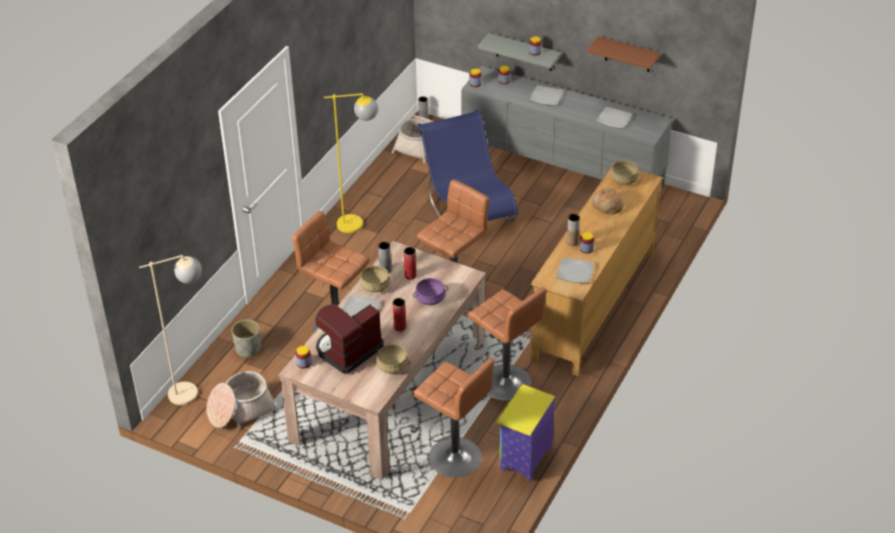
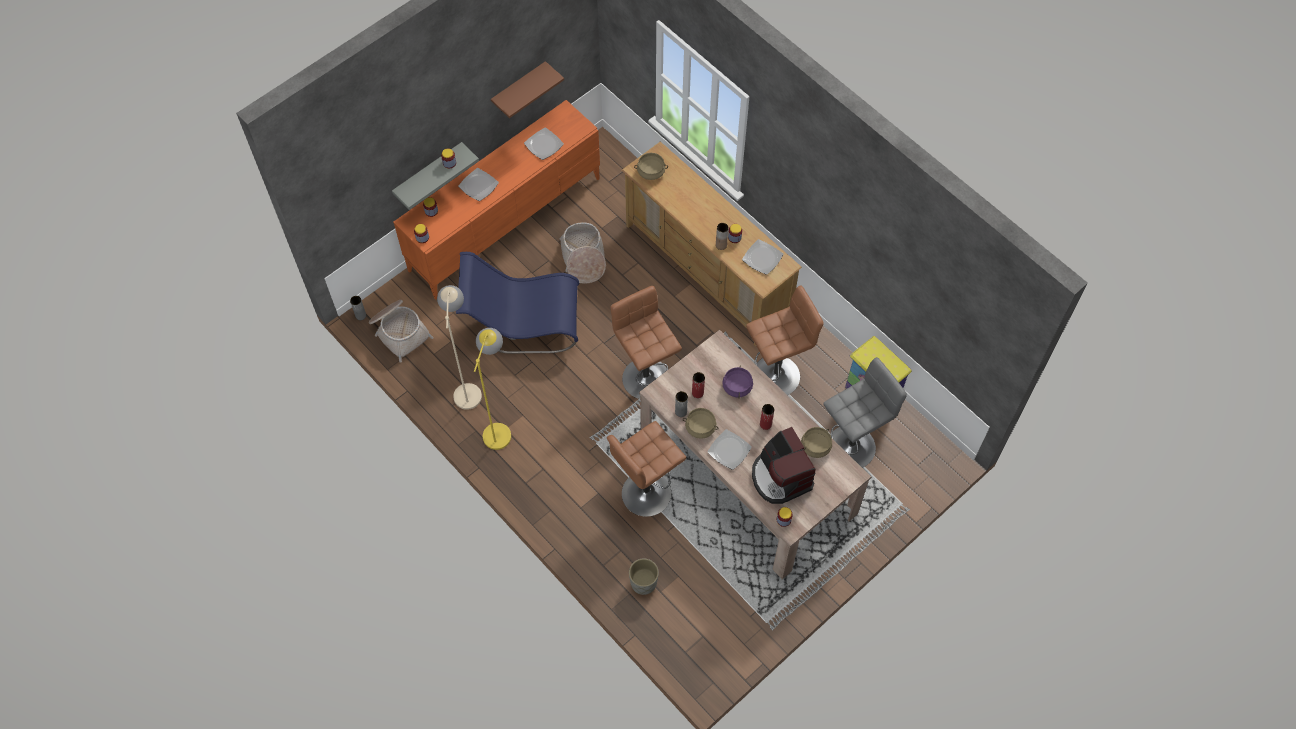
camera: 70 degrees left, 20 degrees up
(193, 391) = (682, 648): beige floor lamp -> beige floor lamp (467, 387)
(241, 410) = (725, 611): basket -> basket (583, 258)
(455, 458) = (851, 447): brown stool -> grey stool
(563, 169) = (505, 223): grey cabinet -> orange cabinet
(607, 206) = (682, 199): bread -> none

